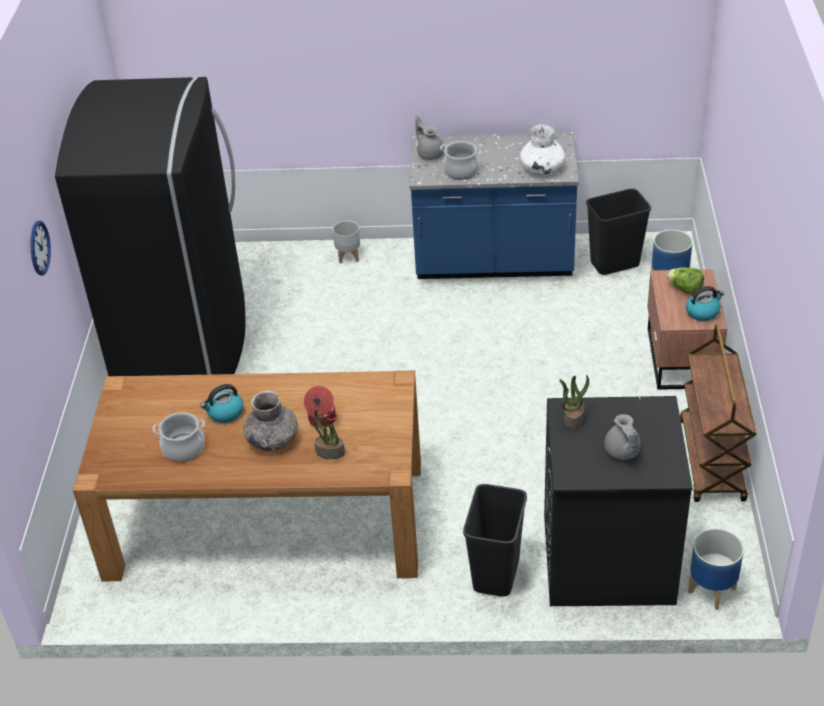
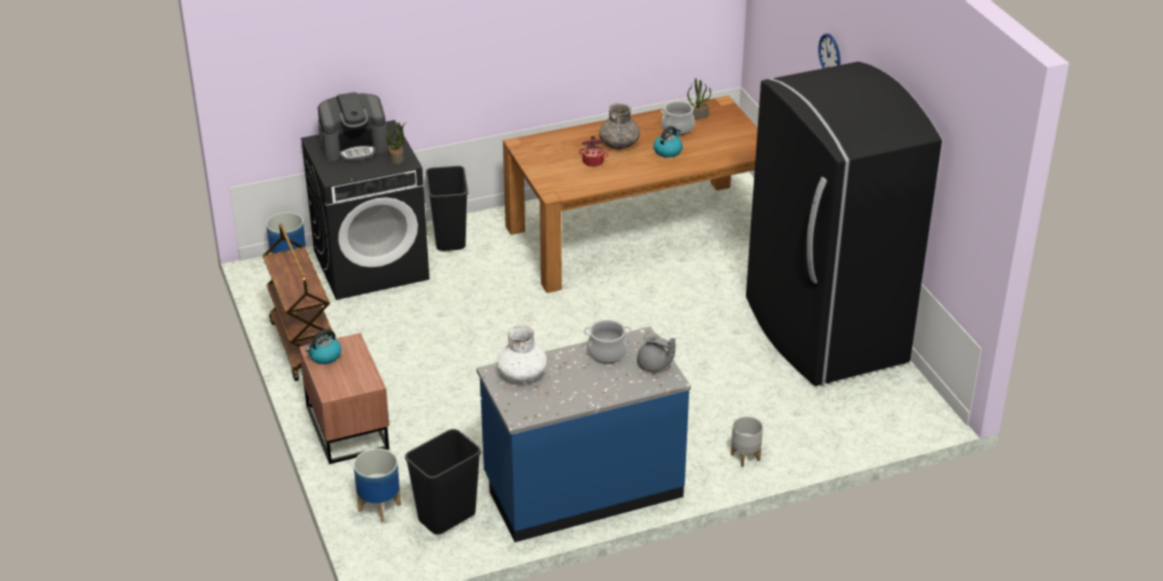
camera: 155 degrees right, 5 degrees down
(329, 452) = (572, 145): potted plant -> potted plant (697, 115)
(622, 452) = (354, 146): grey teapot -> coffee machine
(685, 289) = (346, 375): lettuce -> none

